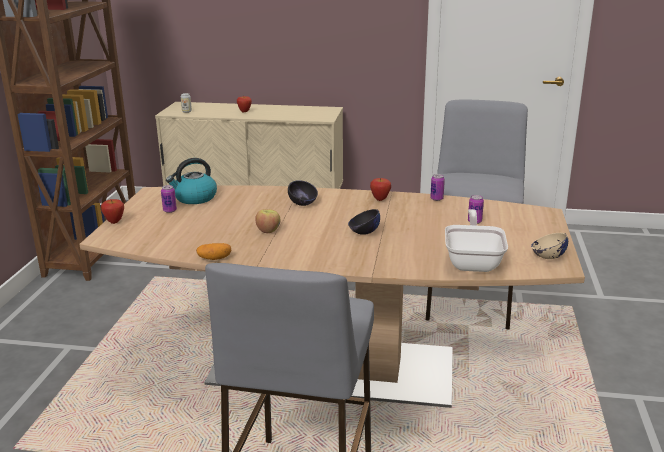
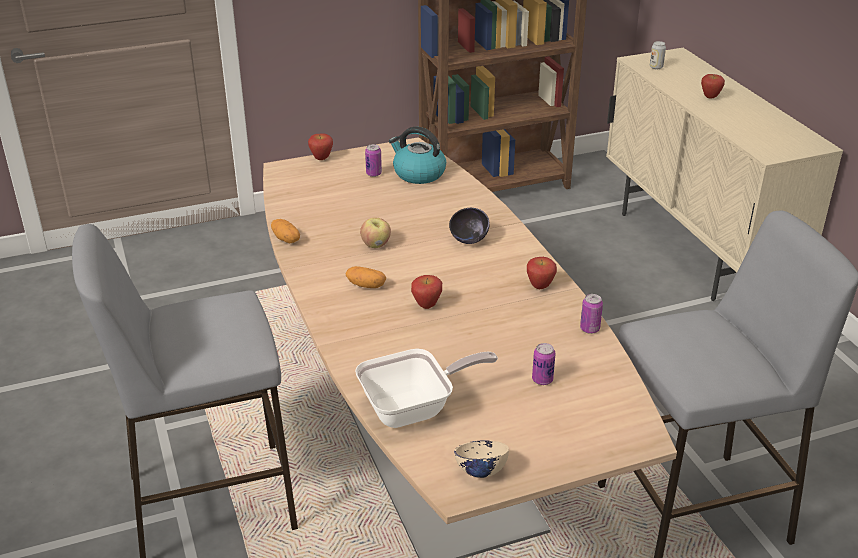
camera: 60 degrees right, 10 degrees up
(316, 245) = (366, 285): none -> potato
(364, 233) = (426, 305): black bowl -> apple

